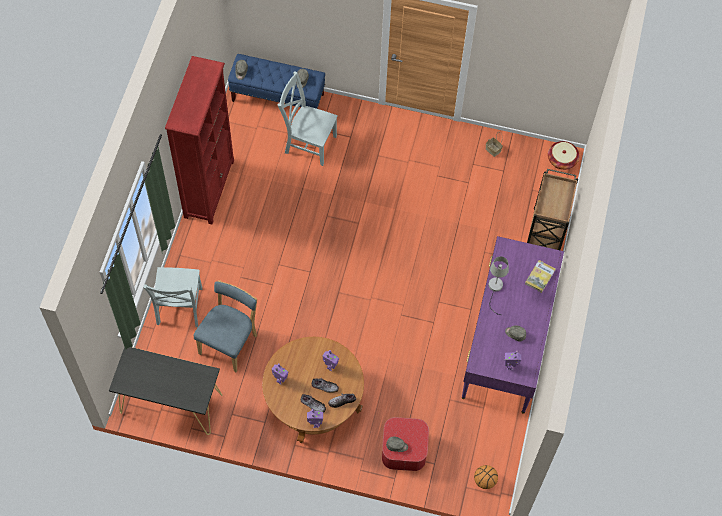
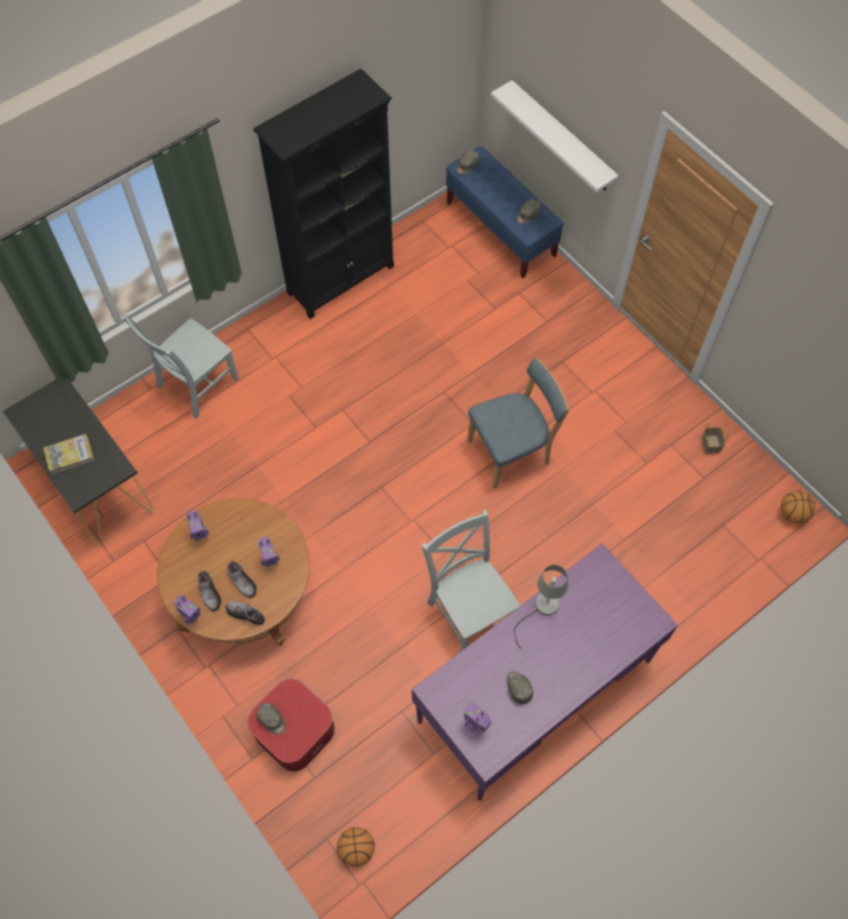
camera: 40 degrees right, 0 degrees up
(209, 188) = (341, 279): red bookcase -> black bookcase
(230, 342) = (213, 460): blue chair -> blue chair (512, 451)
(308, 25) = (562, 138): none -> white shelf
(308, 143) = (492, 298): grey chair -> grey chair (469, 610)
(540, 277) = (615, 636): book -> book (69, 455)
(545, 234) = (695, 591): brown cart -> none
(562, 160) = (793, 514): basket -> basketball

